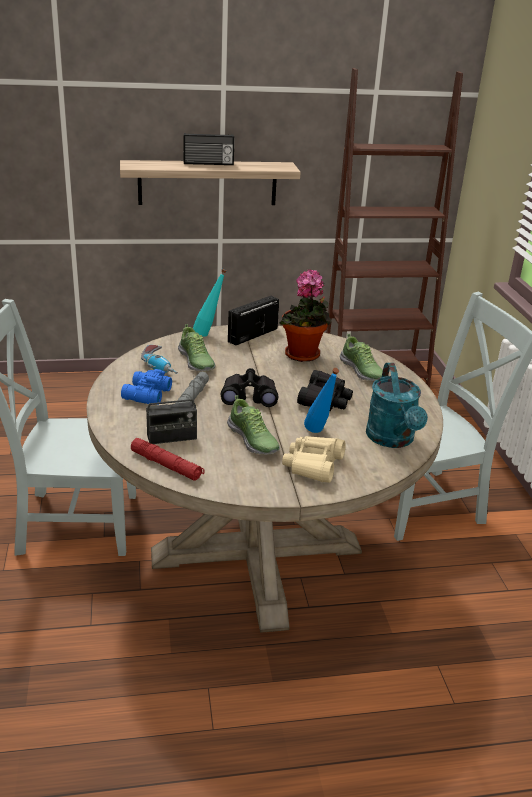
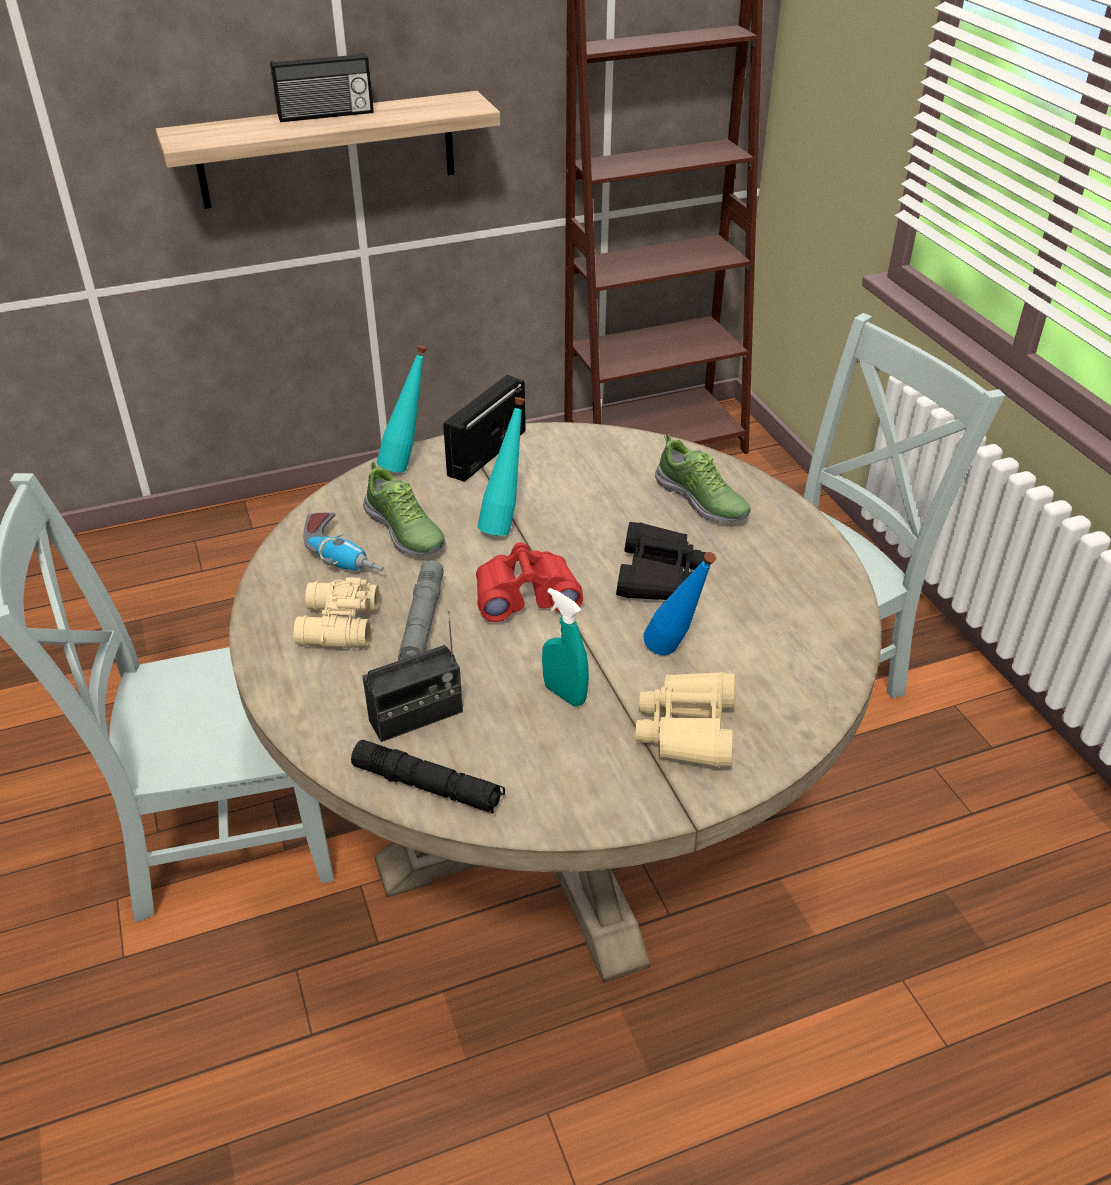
camera: 10 degrees left, 10 degrees up
(145, 395) = (336, 626): blue binoculars -> beige binoculars
(166, 465) = (428, 786): red flashlight -> black flashlight
(249, 397) = (525, 595): black binoculars -> red binoculars
(250, 366) = (505, 524): none -> turquoise bottle
(253, 440) = (564, 694): shoe -> turquoise spray bottle
(303, 356) = (590, 485): potted plant -> none
(393, 440) = (804, 644): turquoise watering can -> none

